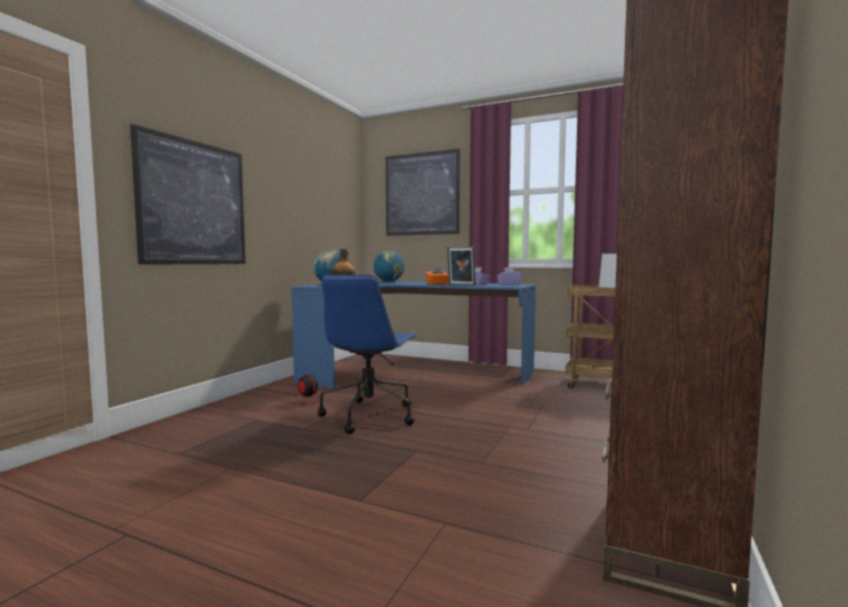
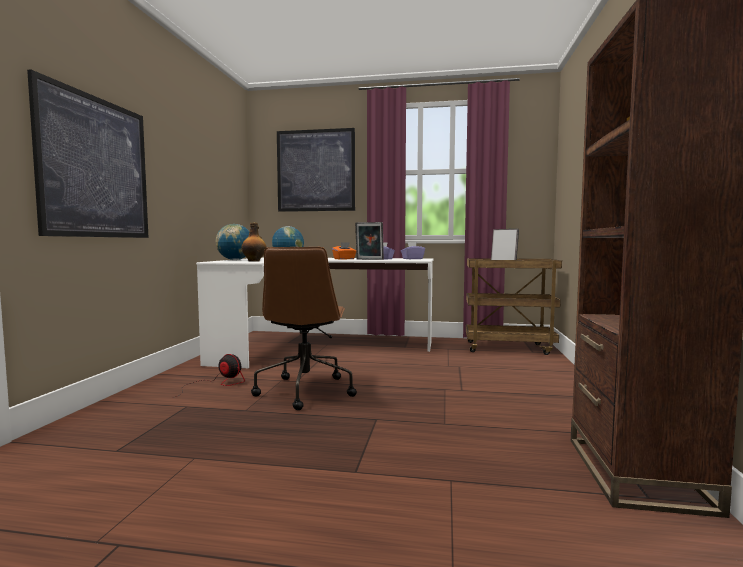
camera: 15 degrees left, 0 degrees up
(369, 415) = (305, 390): blue office chair -> brown office chair
(412, 372) = (318, 347): blue desk -> white desk

